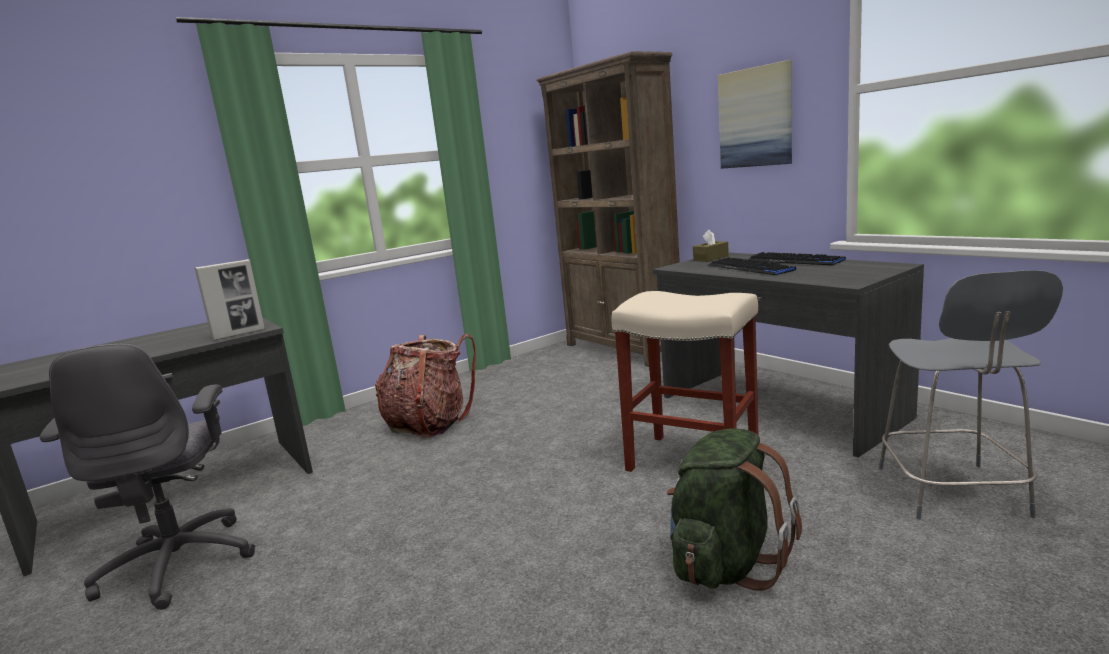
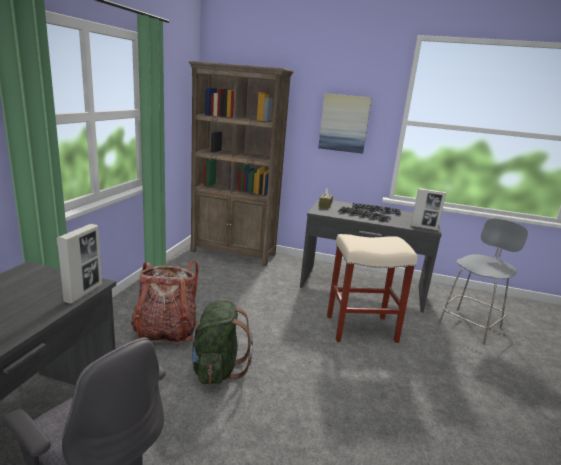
camera: 40 degrees left, 5 degrees up
(725, 563) = (438, 384): green backpack -> green backpack (217, 369)
(840, 281) = (424, 227): none -> picture frame
(952, 493) = (471, 325): grey chair -> grey chair turned 105 degrees counterclockwise

